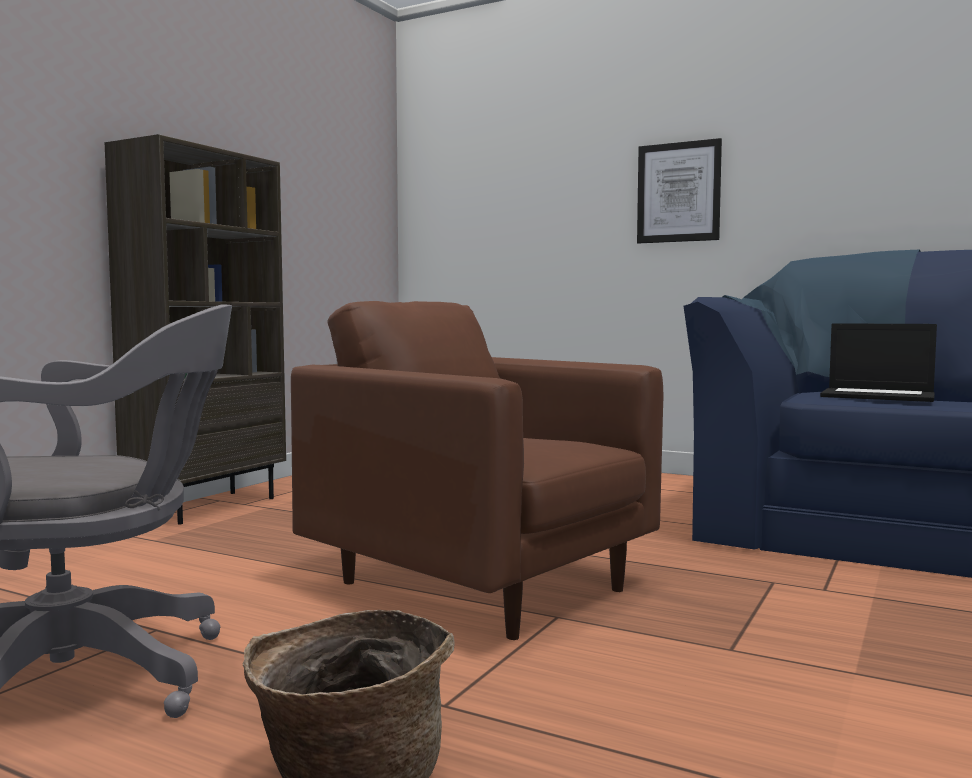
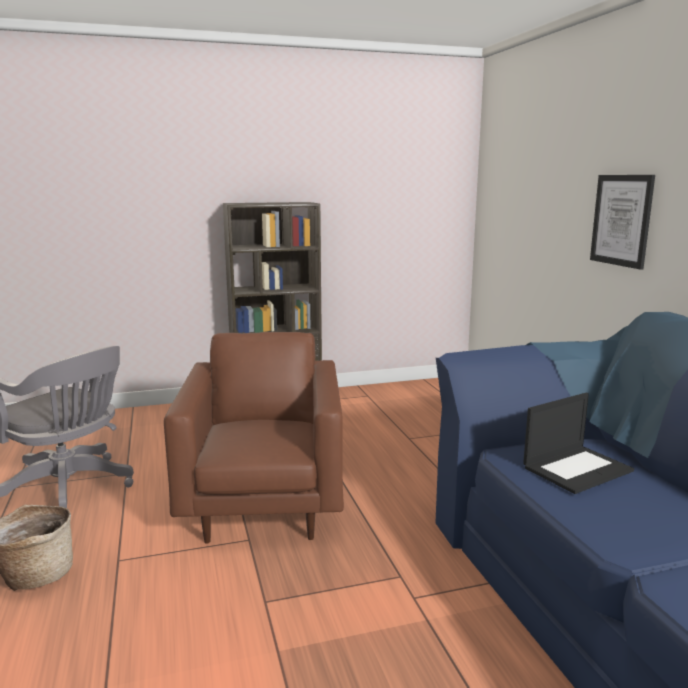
camera: 45 degrees right, 10 degrees up
(879, 396) = (577, 468): laptop -> laptop turned 105 degrees counterclockwise

